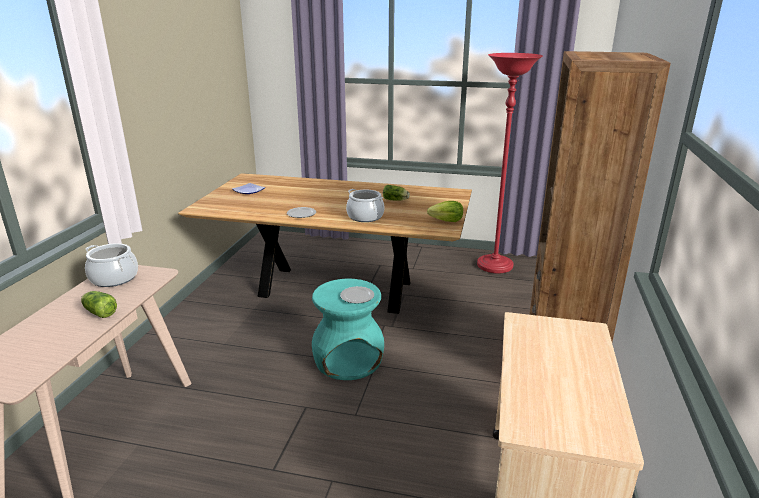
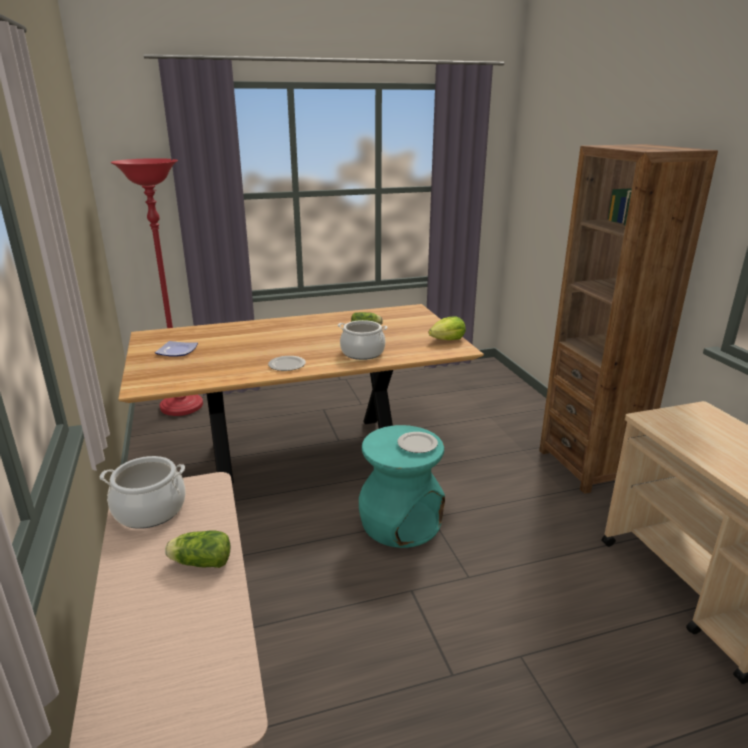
camera: 30 degrees left, 0 degrees up
(494, 266) = (435, 382): red floor lamp -> red floor lamp (182, 407)

